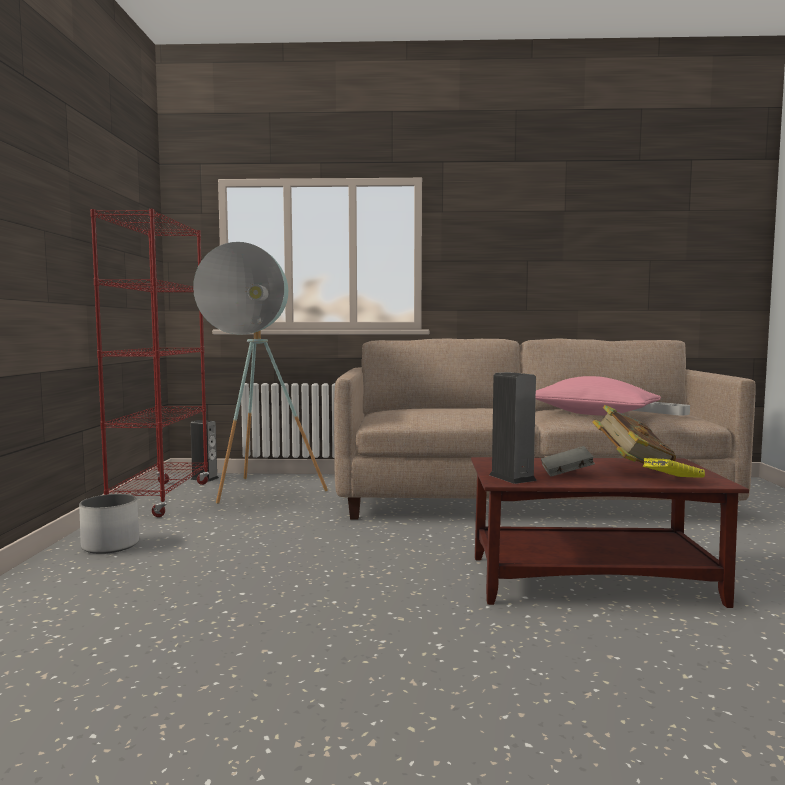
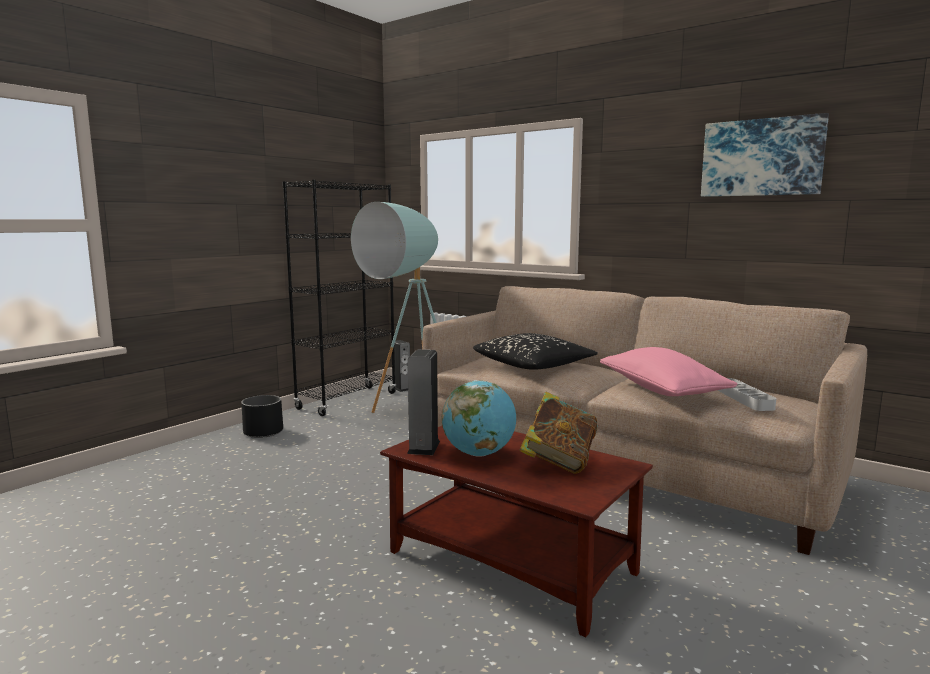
camera: 35 degrees right, 5 degrees up
(110, 545) = (263, 432): white planter -> black planter
(161, 499) = (347, 401): red bookcase -> black bookcase
(452, 411) = (533, 366): none -> black pillow
(566, 473) = (479, 454): grey book -> globe
(586, 224) = (761, 157): none -> picture
(672, 481) = (544, 487): yellow book -> none

